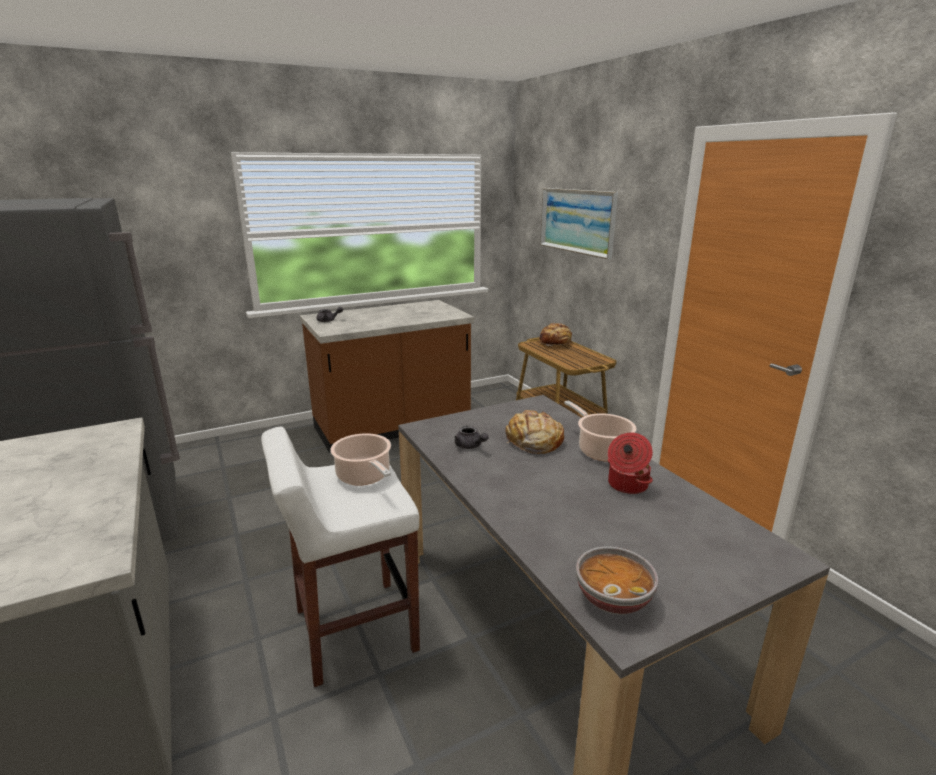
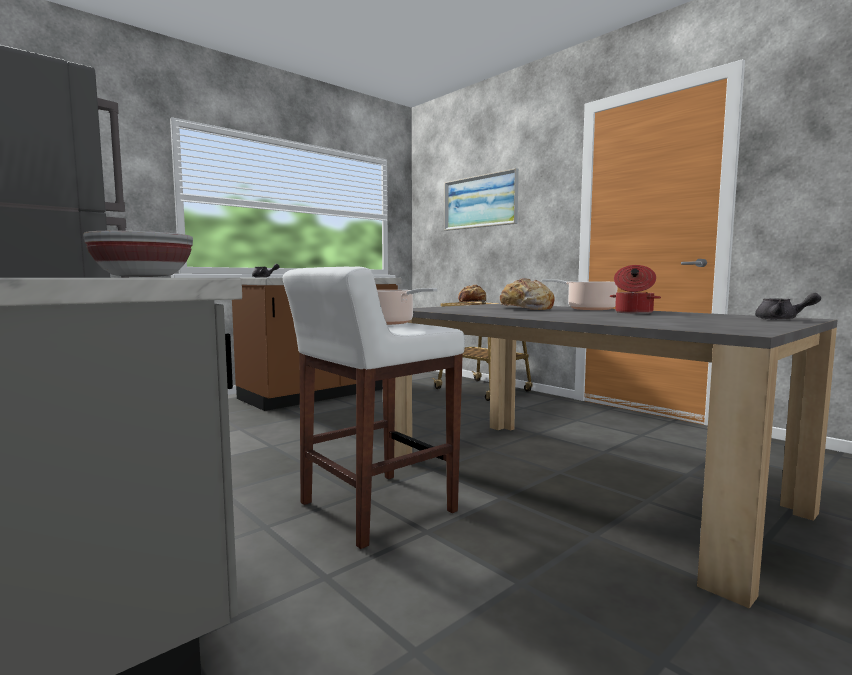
camera: 15 degrees left, 15 degrees down
(470, 446) = (473, 310): grey teapot -> grey teapot (782, 319)
(613, 598) = (707, 327): bowl -> bowl (143, 276)

